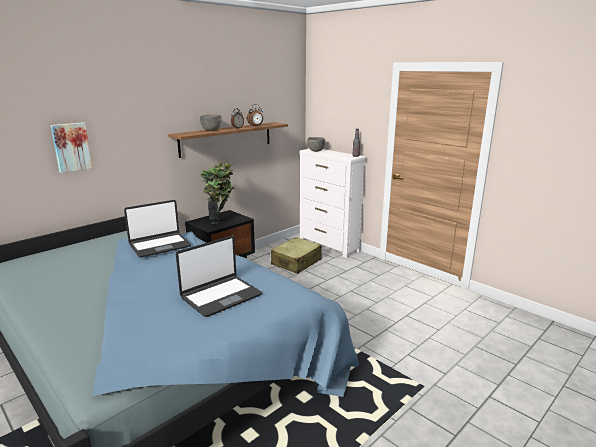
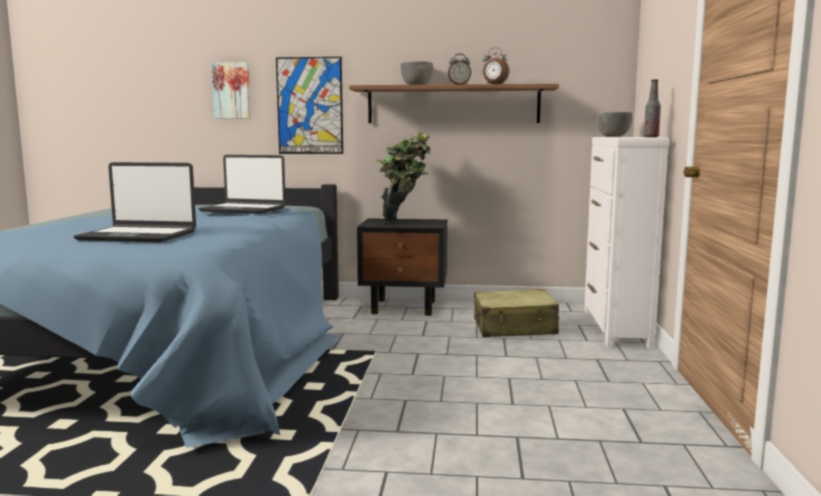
camera: 50 degrees right, 10 degrees down
(137, 151) = (310, 106): none -> picture

